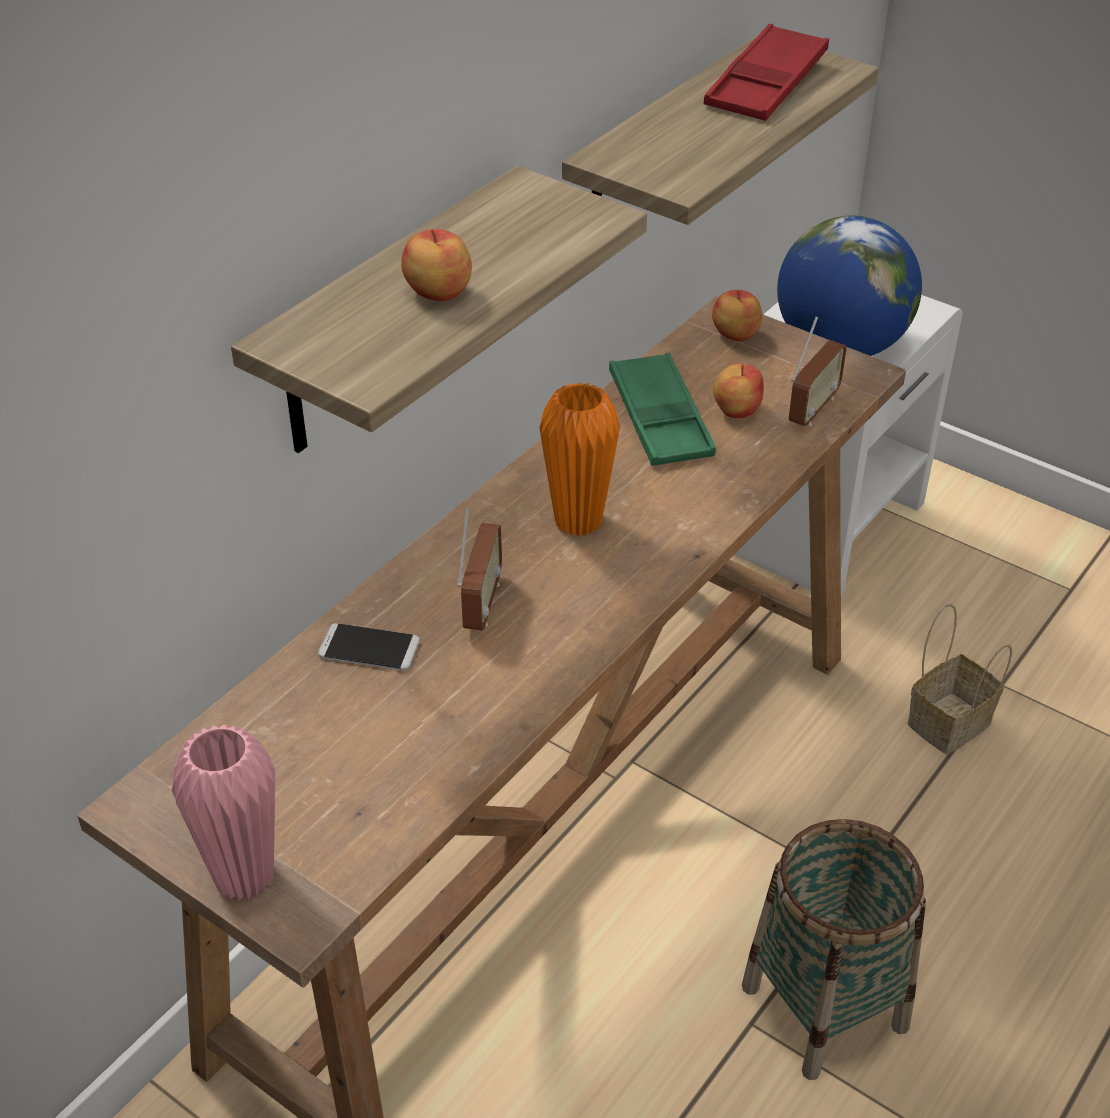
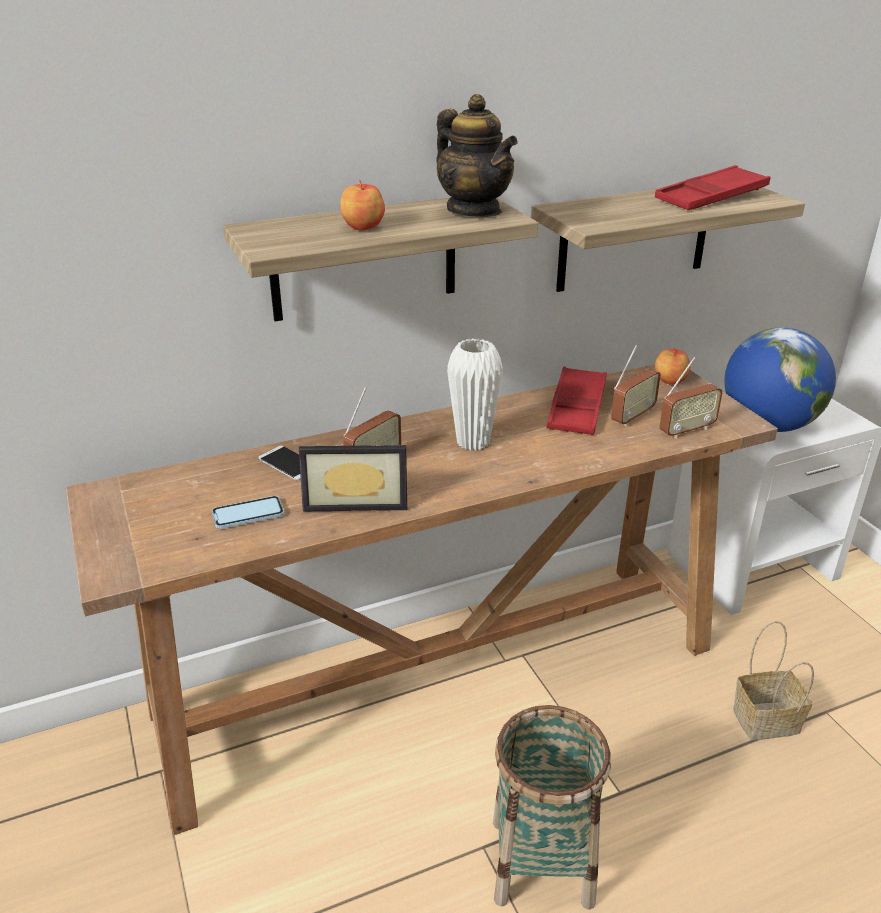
camera: 30 degrees right, 10 degrees down
(244, 876) = (107, 544): pink vase -> none
(392, 748) = (248, 514): none -> phone
(511, 669) = (356, 500): none -> picture frame
(545, 212) = (474, 210): none -> teapot
(578, 521) = (473, 442): orange vase -> white vase
(660, 418) = (577, 408): green tray -> red tray
(736, 410) = (632, 417): apple -> radio

